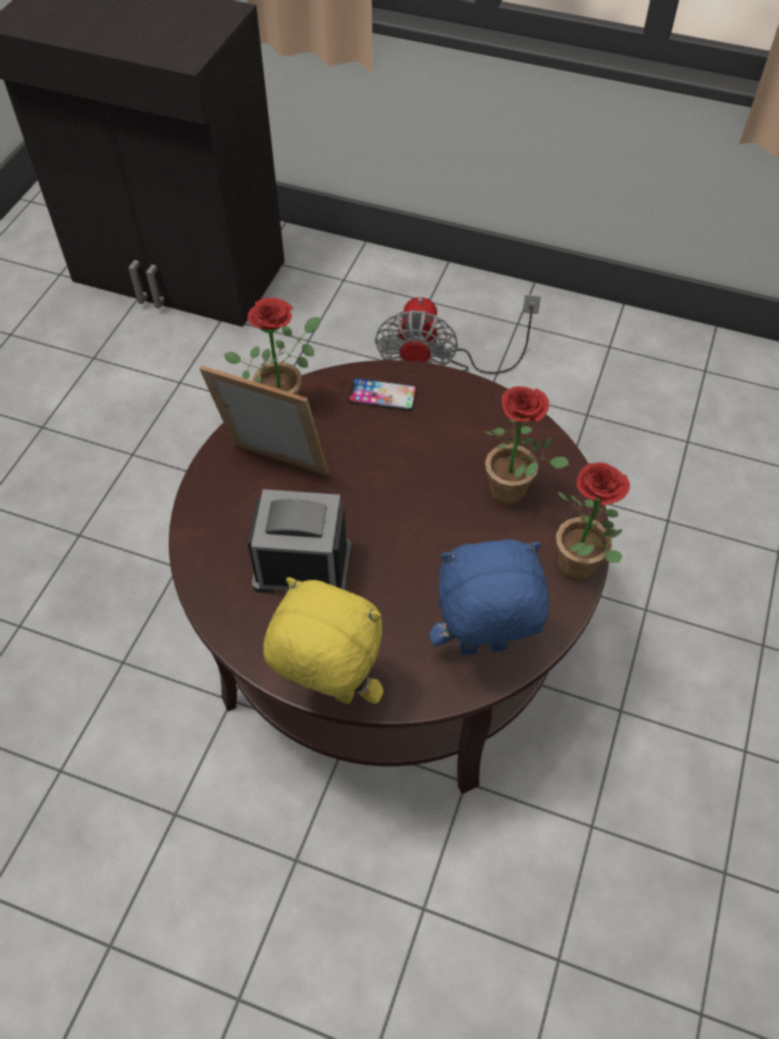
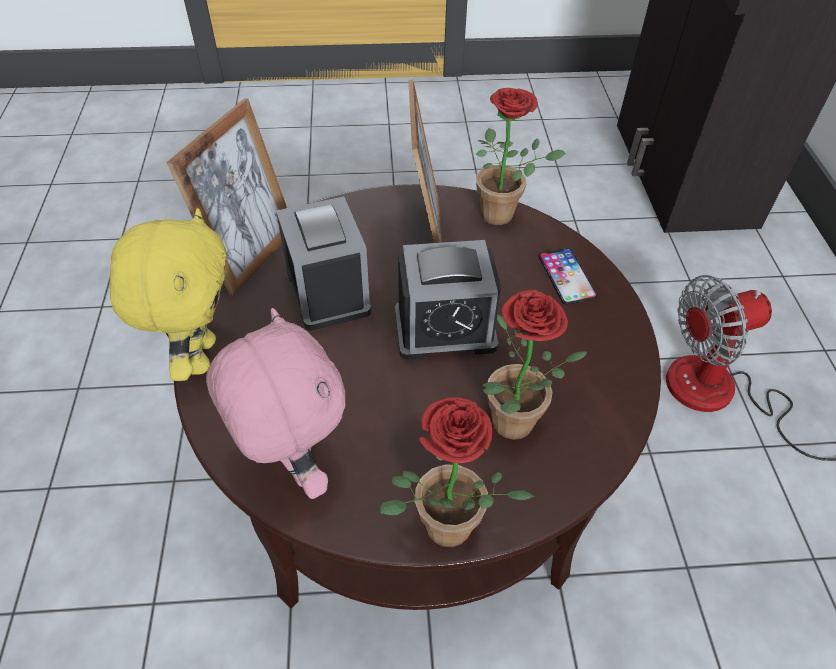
camera: 65 degrees right, 5 degrees down
(219, 616) = (251, 256): none -> picture frame
(395, 498) = (445, 329): none -> alarm clock
(482, 650) = (292, 465): blue plush toy -> pink plush toy

